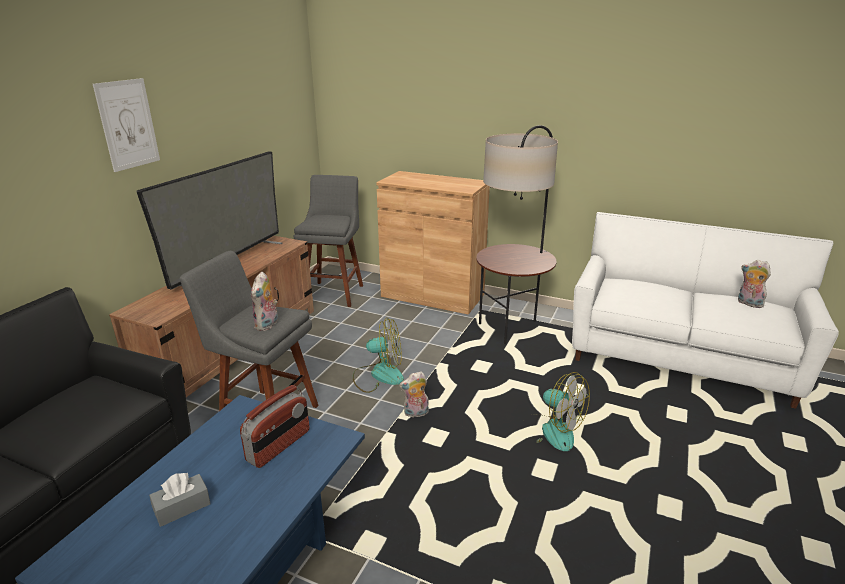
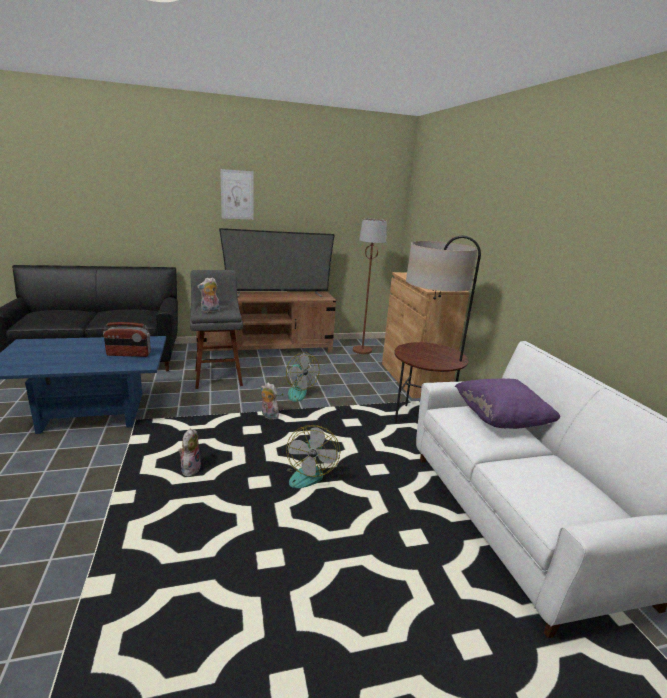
camera: 50 degrees right, 5 degrees down
(182, 507) = (70, 350): grey tissue box -> none
(335, 292) = (362, 350): grey stool -> brown floor lamp
(645, 286) = (500, 419): none -> purple pillow
(748, 303) = (572, 484): plush toy -> plush toy (190, 469)

